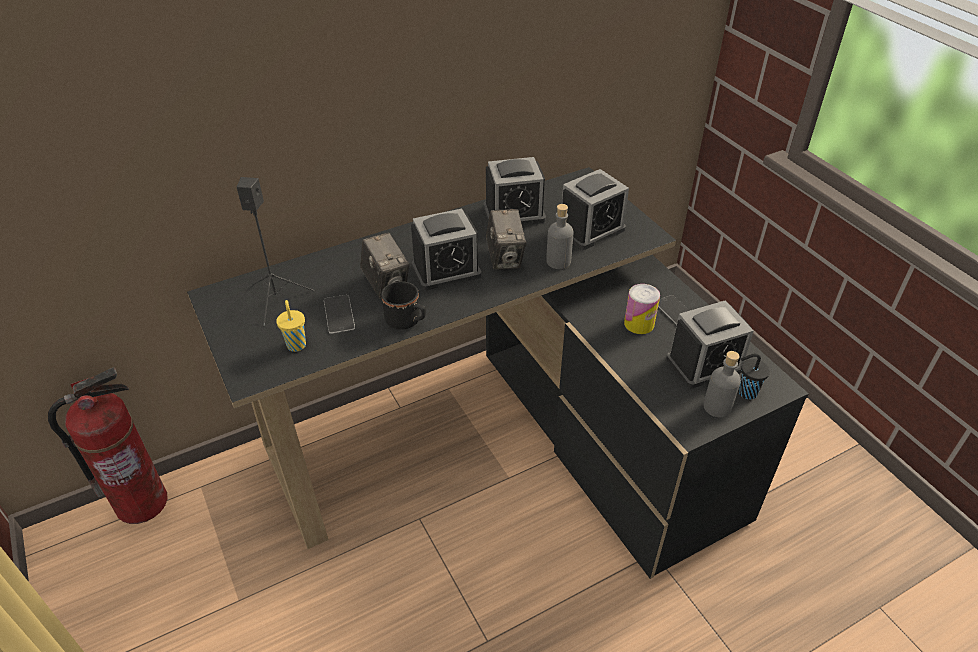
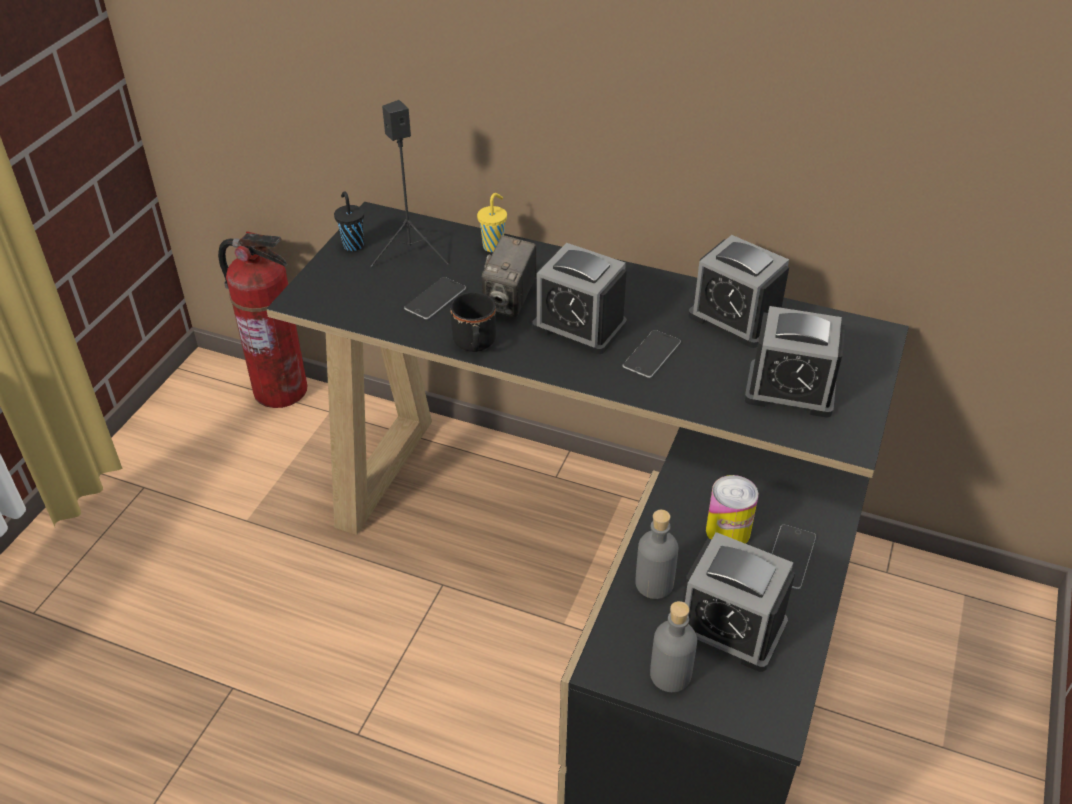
camera: 50 degrees right, 0 degrees up
(296, 344) = (369, 299): yellow cup -> yellow cup (494, 246)
(505, 258) = (651, 354): camera -> phone
(558, 261) = (699, 394): grey bottle -> grey bottle (654, 583)
(746, 392) = (726, 692): black cup -> black cup (352, 245)

